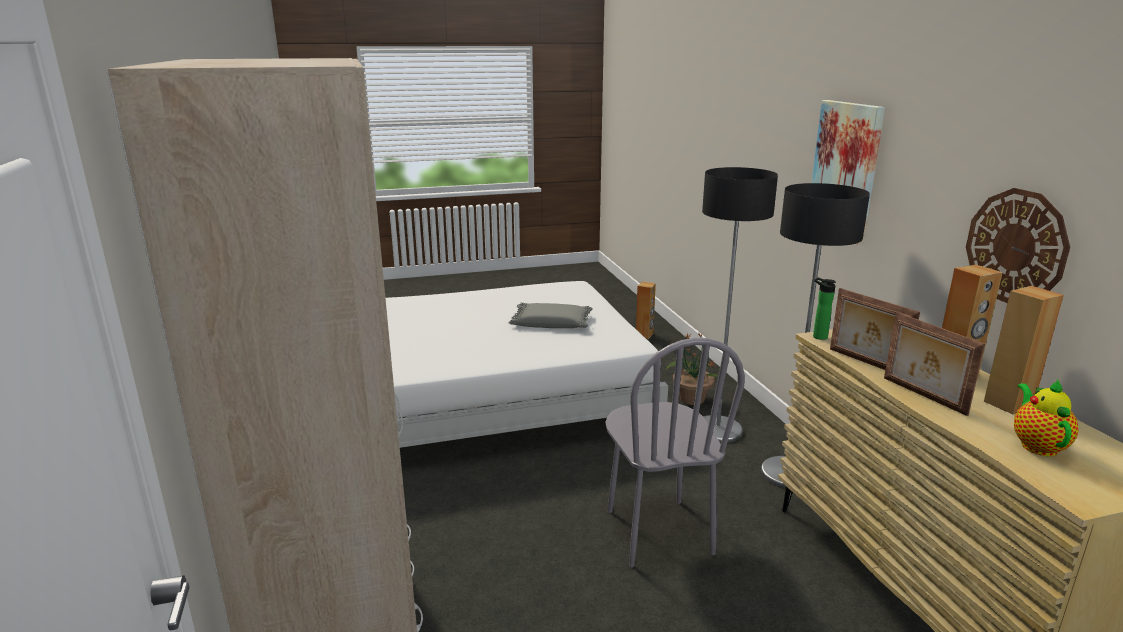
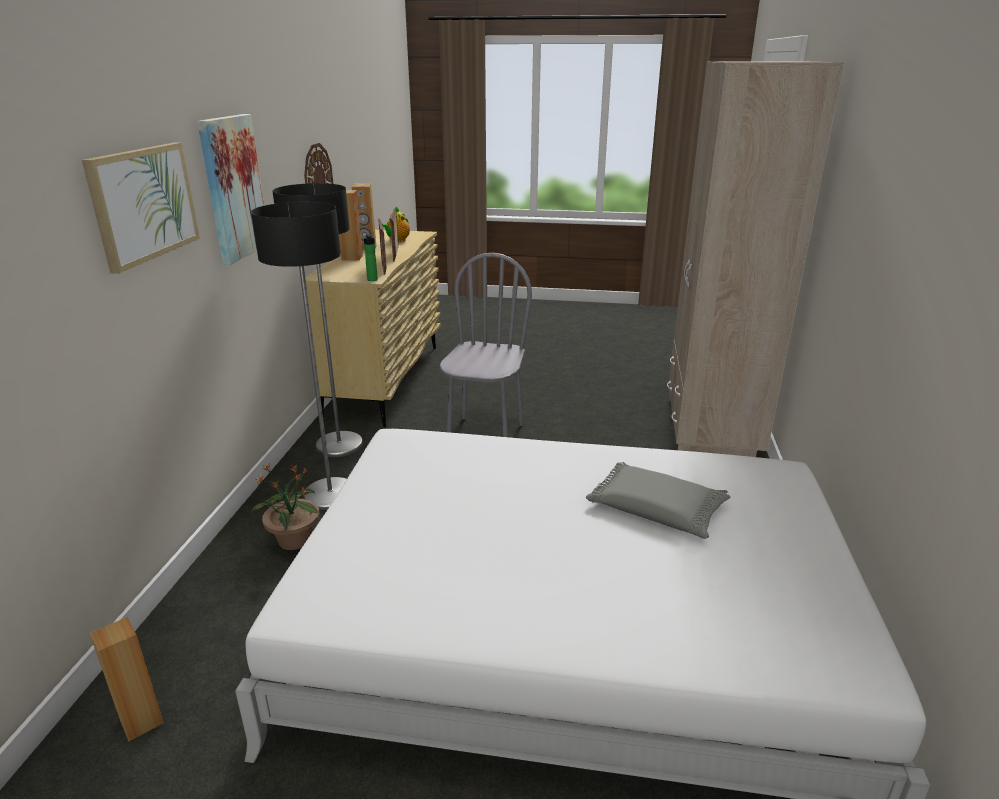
camera: 155 degrees left, 5 degrees up
(551, 322) = (449, 502): grey pillow -> grey pillow (657, 506)
(771, 141) = (144, 203): none -> picture

